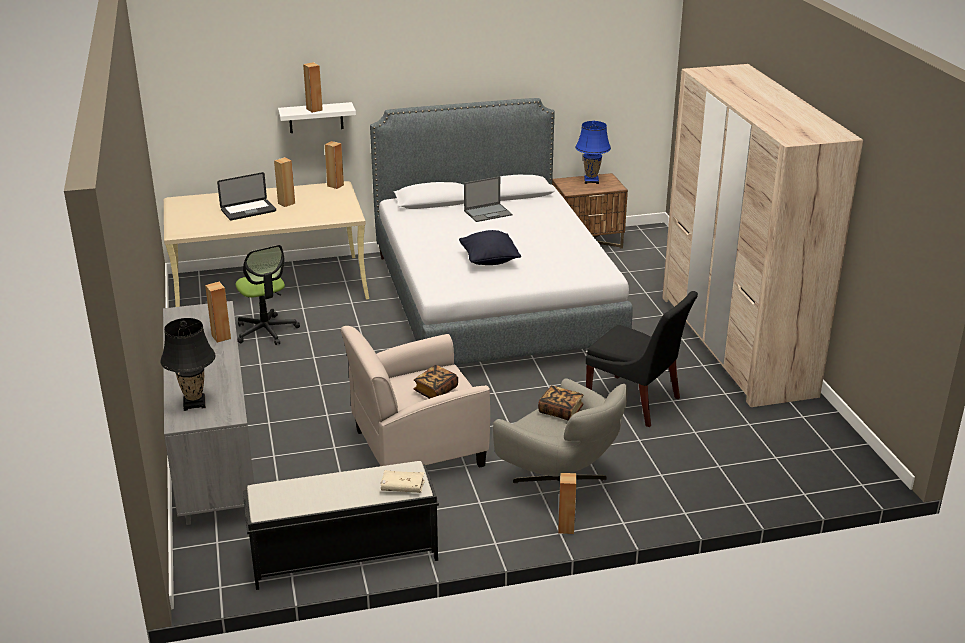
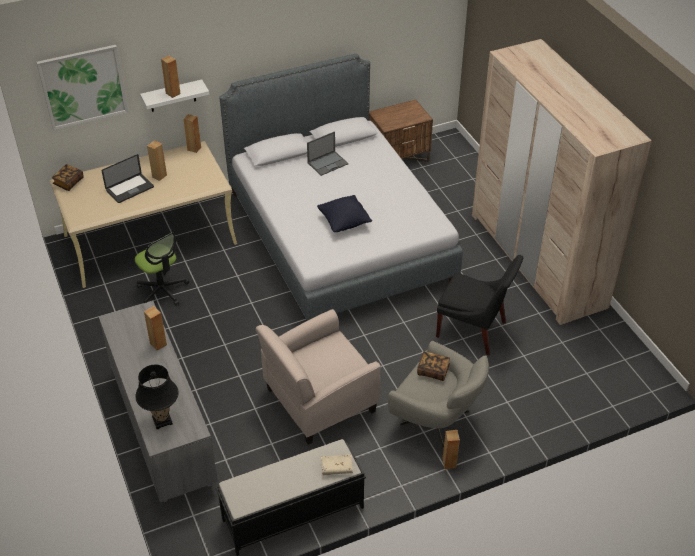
camera: 10 degrees left, 15 degrees up
(212, 87) = (83, 86): none -> picture
(436, 391) = (334, 364): book -> book (69, 182)
(591, 181) = (401, 111): blue table lamp -> none

